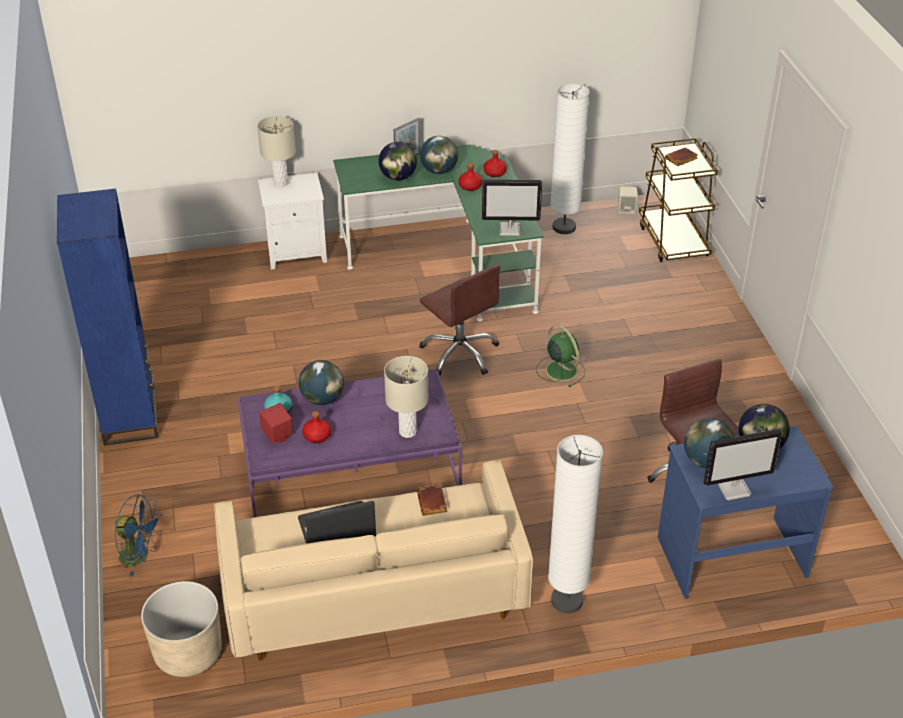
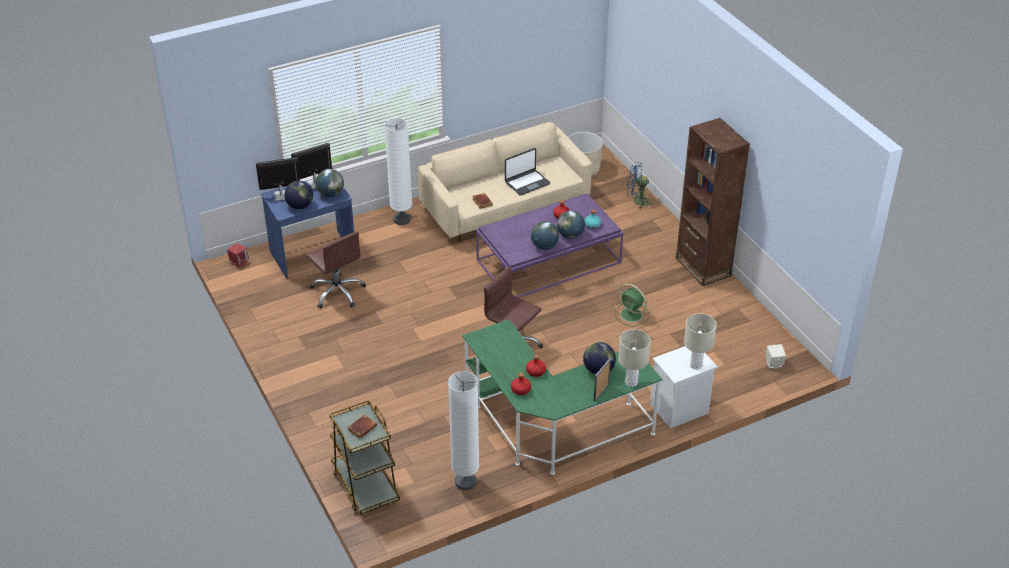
camera: 165 degrees right, 0 degrees up
(130, 416) = (703, 267): blue bookcase -> brown bookcase
(277, 435) = (584, 212): red speaker -> red speaker (239, 262)
(408, 432) = (510, 226): beige table lamp -> beige table lamp (631, 382)
(438, 171) = (568, 383): globe -> globe (544, 246)
(510, 229) = (489, 335): monitor -> monitor (281, 196)
(560, 370) = (436, 347): green fan -> green fan (632, 315)
(626, 209) = (412, 516): beige speaker -> beige speaker (774, 364)

